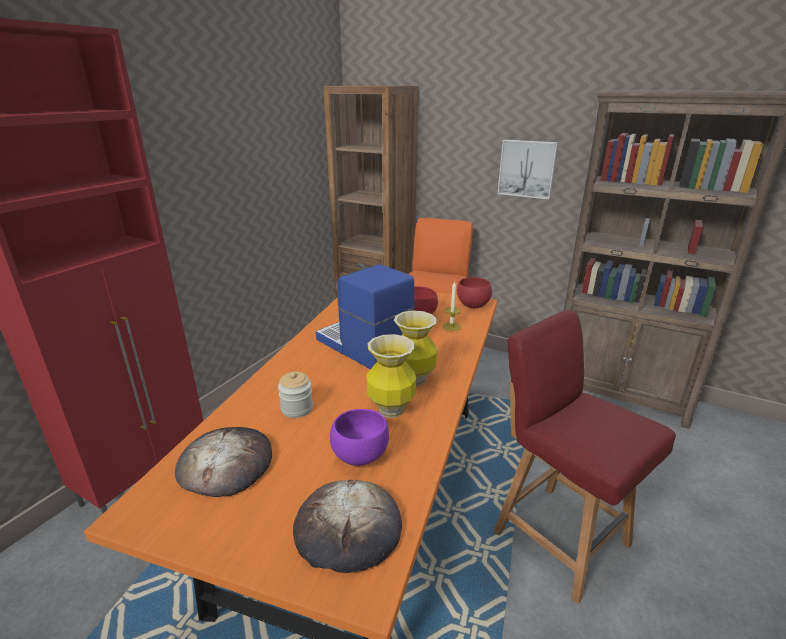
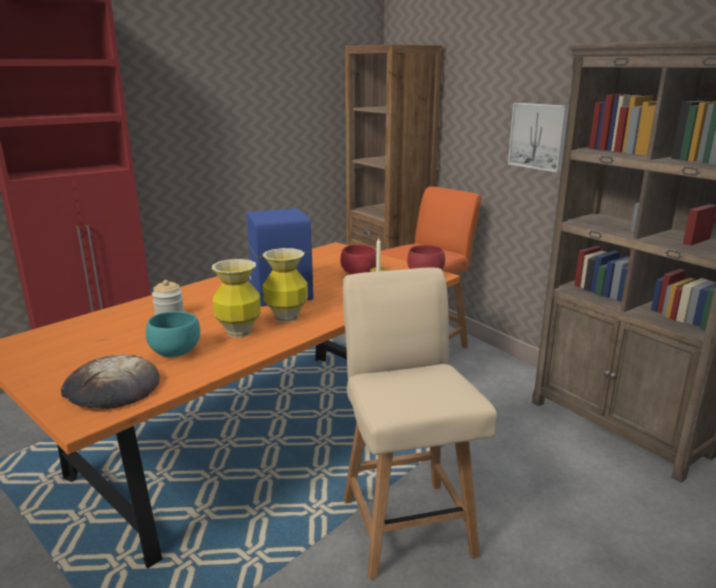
camera: 25 degrees right, 5 degrees down
(226, 464) = (83, 336): bread -> none
(359, 455) = (176, 352): purple bowl -> turquoise bowl
(558, 536) = (406, 524): red chair -> beige chair

